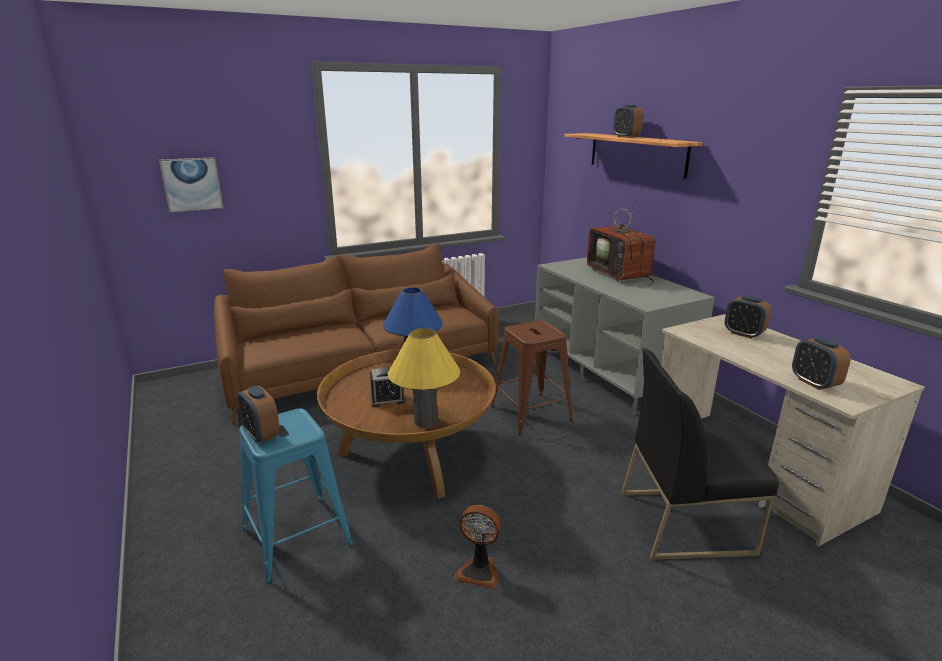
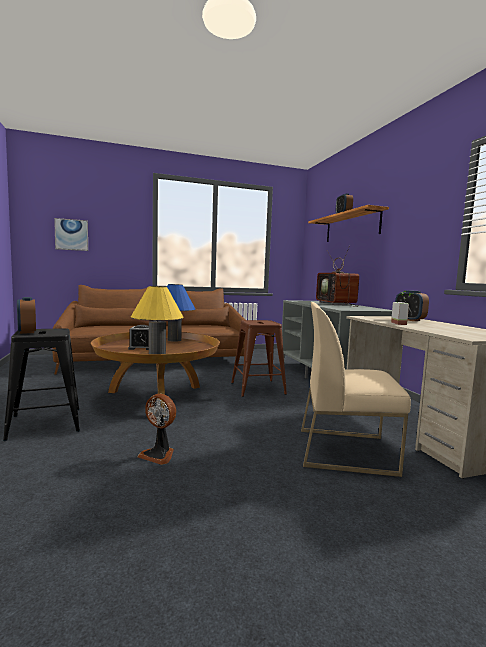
camera: 10 degrees right, 15 degrees down
(296, 537) = (45, 423): blue stool -> black stool
(685, 521) = (346, 450): black chair -> beige chair
(745, 354) = (402, 323): none -> potted plant
(814, 383) = (450, 332): alarm clock -> none

